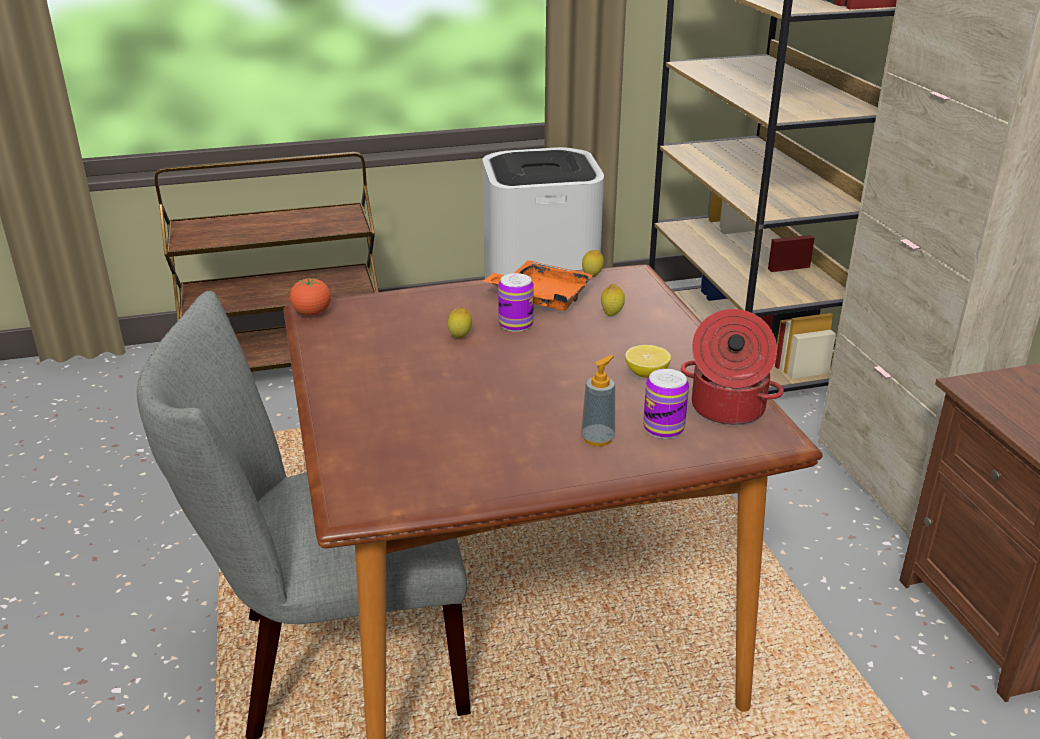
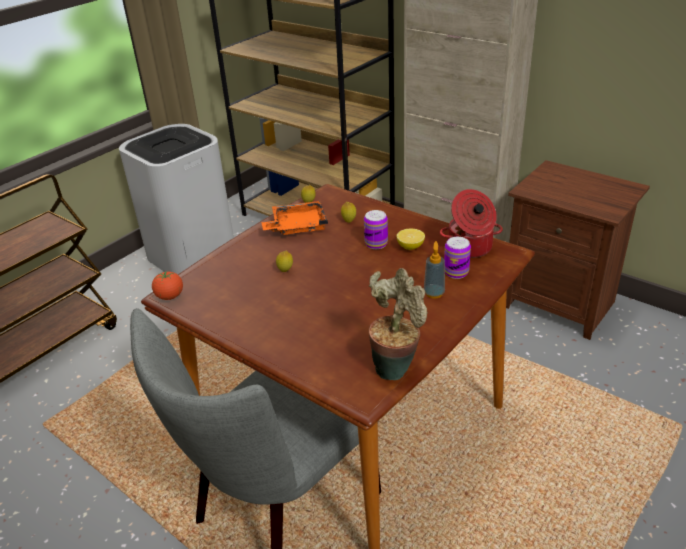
camera: 35 degrees left, 5 degrees up
(431, 494) = (396, 367): none -> potted plant
(516, 324) = (305, 249): can -> can (376, 243)

